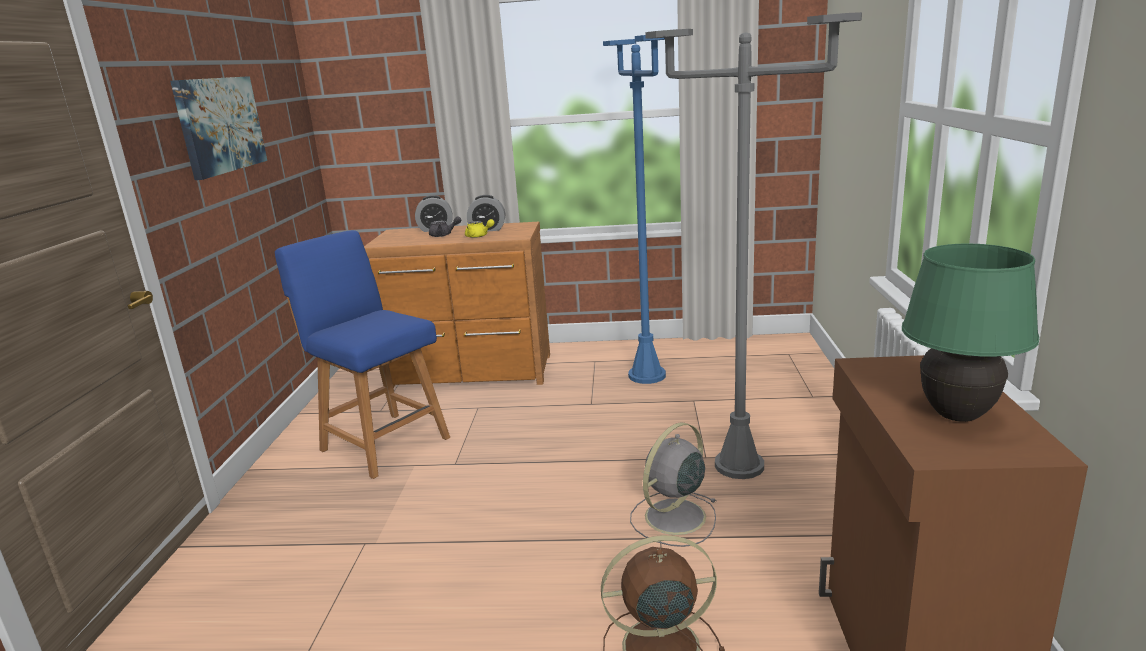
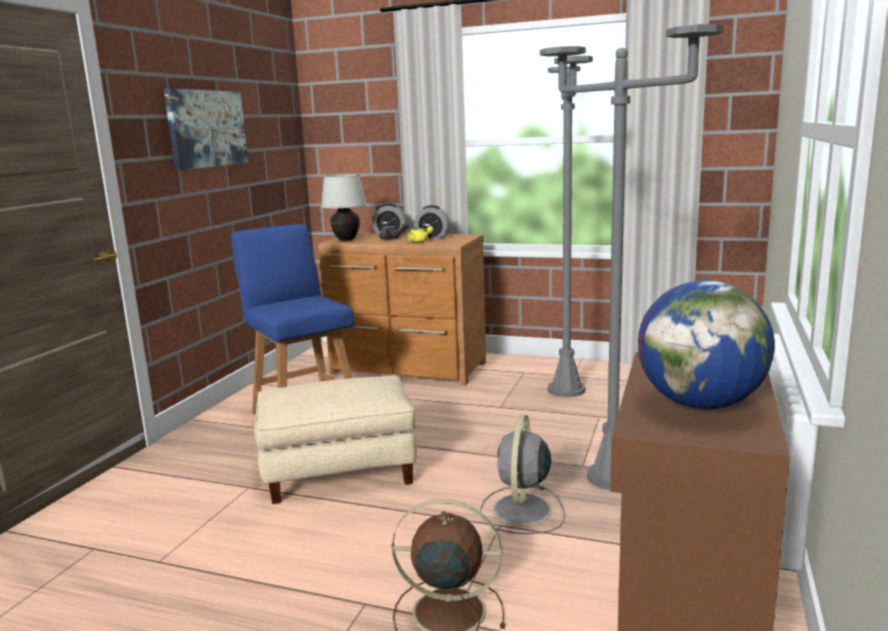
camera: 15 degrees right, 5 degrees down
(390, 240) = (346, 240): none -> white table lamp
(458, 503) = (340, 469): none -> beige ottoman
(647, 375) = (566, 390): blue floor lamp -> grey floor lamp
(673, 518) = (521, 511): grey fan -> grey fan turned 45 degrees counterclockwise
(956, 415) = (701, 404): green table lamp -> globe

